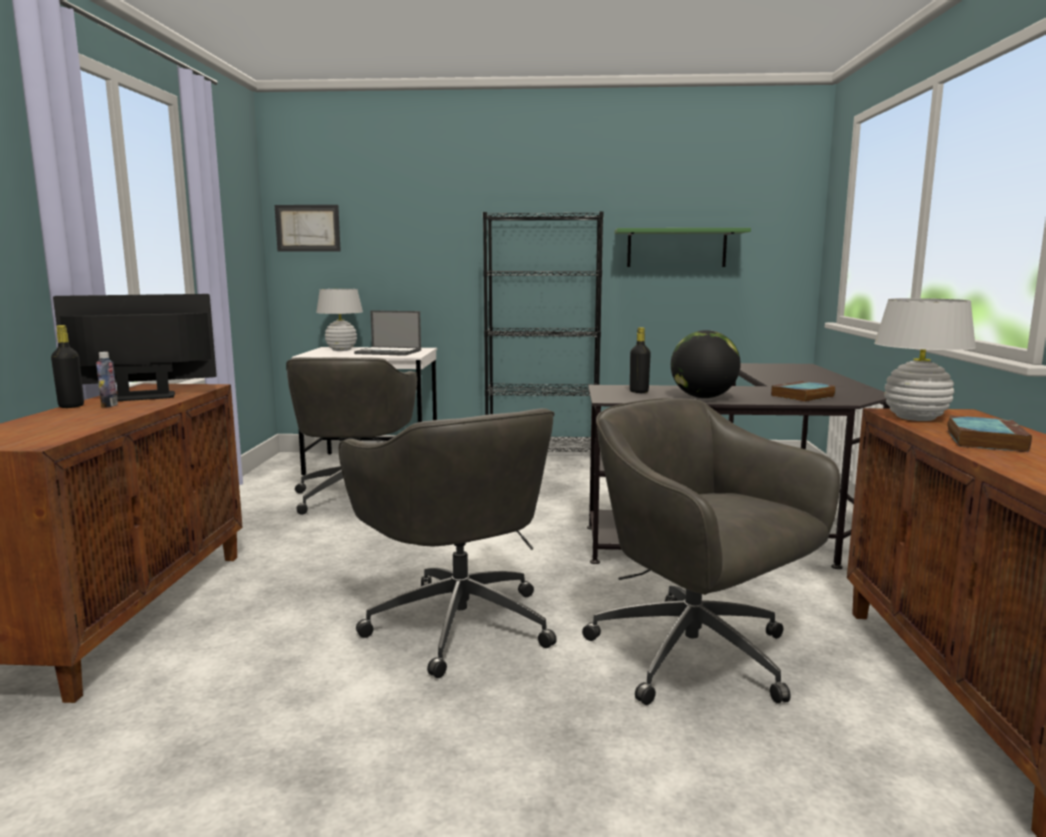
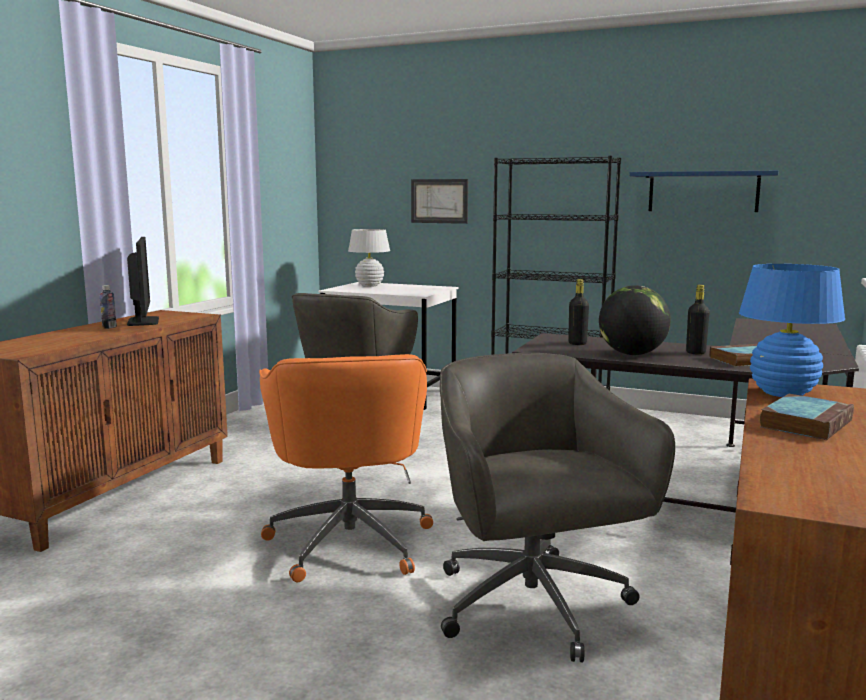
camera: 20 degrees right, 0 degrees up
(71, 406) = (84, 326): black bottle -> black bottle (695, 353)
(144, 397) = (143, 321): monitor -> monitor turned 75 degrees clockwise
(308, 228) = (351, 173): picture -> picture (439, 201)
(389, 352) = (406, 290): laptop -> none
(458, 622) = (350, 540): grey office chair -> orange office chair
(676, 248) = (703, 192): green shelf -> blue shelf
(915, 418) = (783, 393): white table lamp -> blue table lamp

